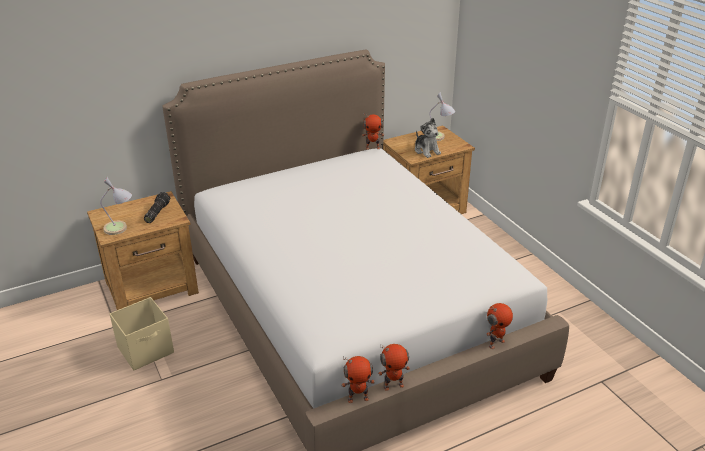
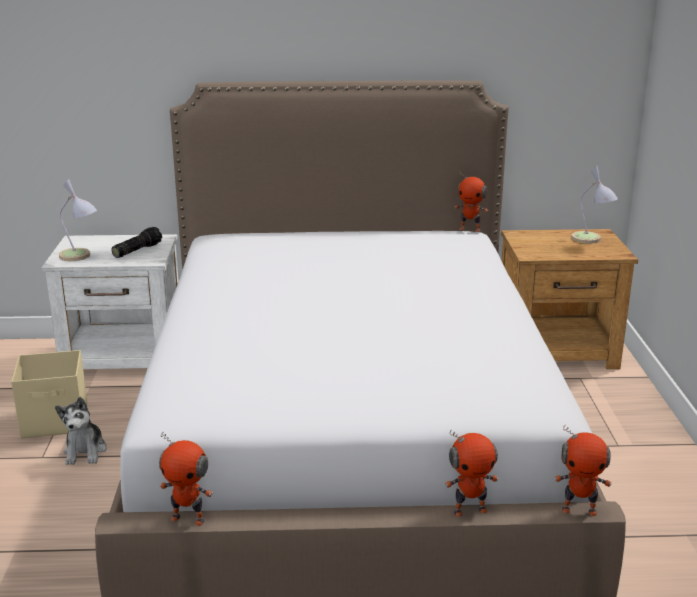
camera: 25 degrees right, 10 degrees down
(153, 287) = (125, 358): brown nightstand -> white nightstand
(393, 385) = (255, 518): toy robot -> toy robot (579, 509)
(426, 151) = (557, 251): plush toy -> plush toy (85, 451)

